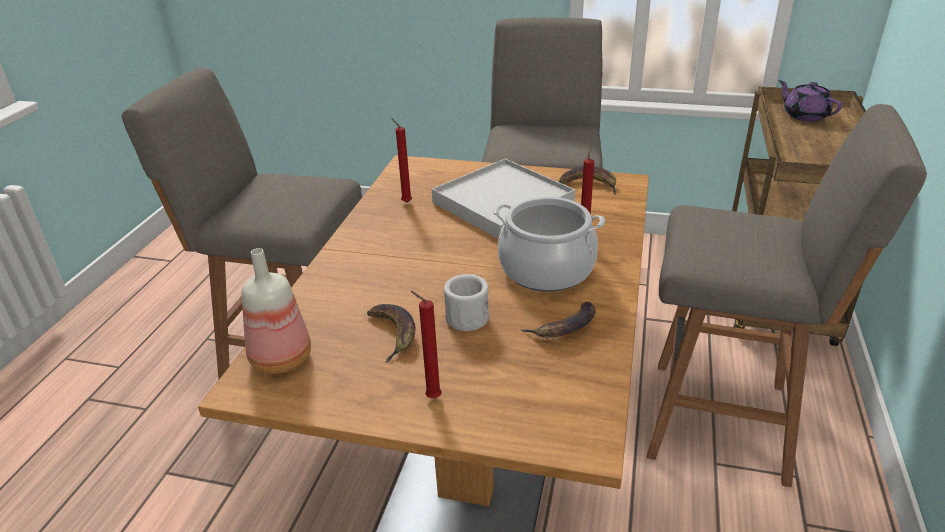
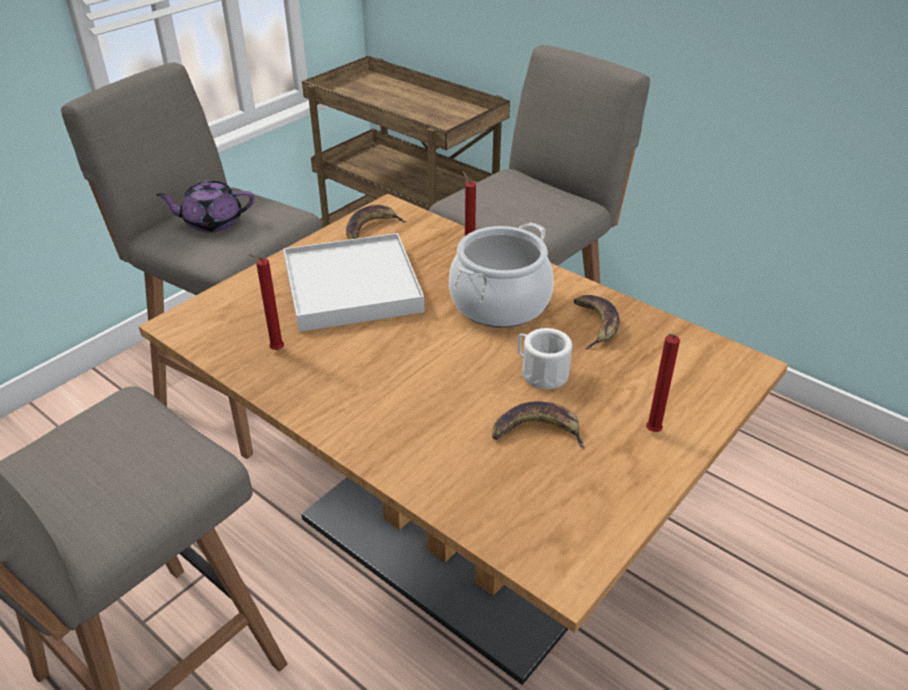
camera: 65 degrees left, 5 degrees up
(280, 360) = (531, 531): bottle -> none
(804, 115) = (362, 92): purple teapot -> purple teapot (212, 222)

